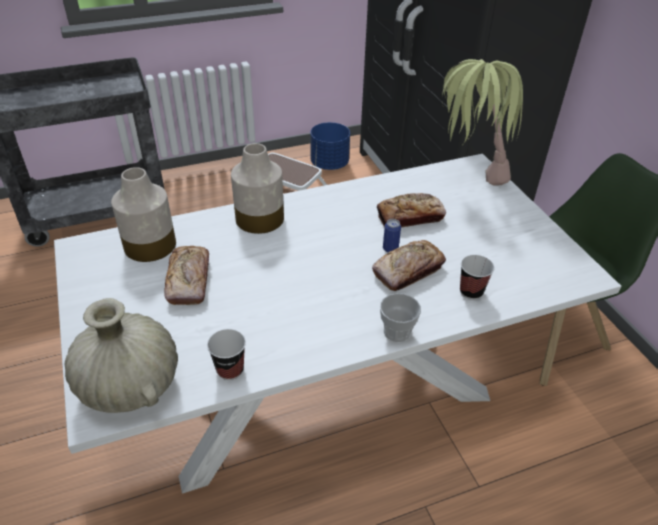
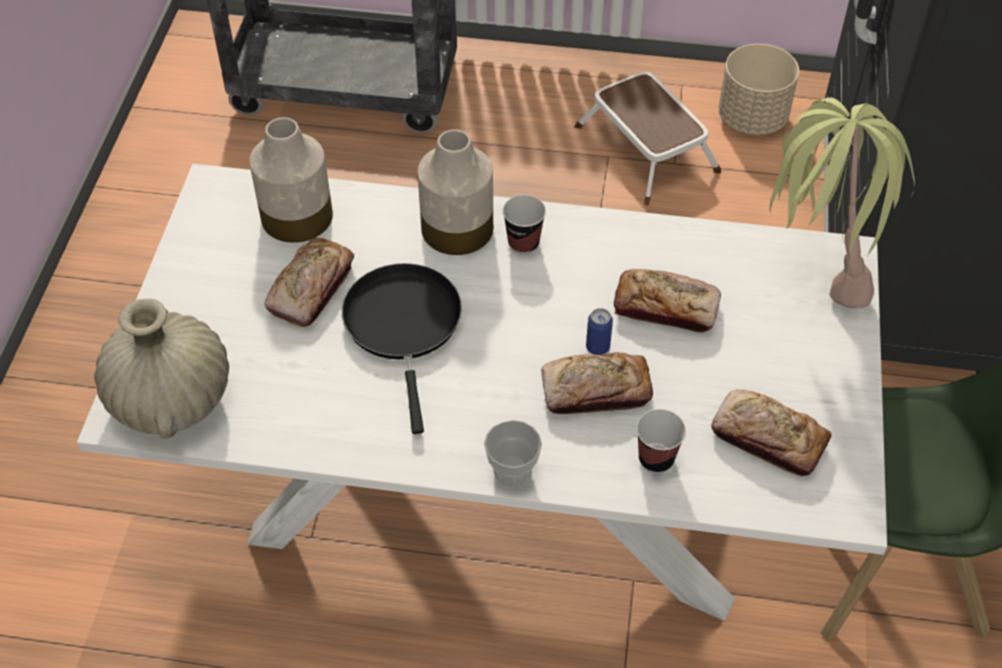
camera: 30 degrees right, 10 degrees up
(230, 370) = (285, 430): cup -> cup (523, 243)
(266, 279) = (404, 326): none -> black frying pan
(329, 164) = (752, 119): blue planter -> beige planter
(518, 258) = (768, 439): none -> bread

